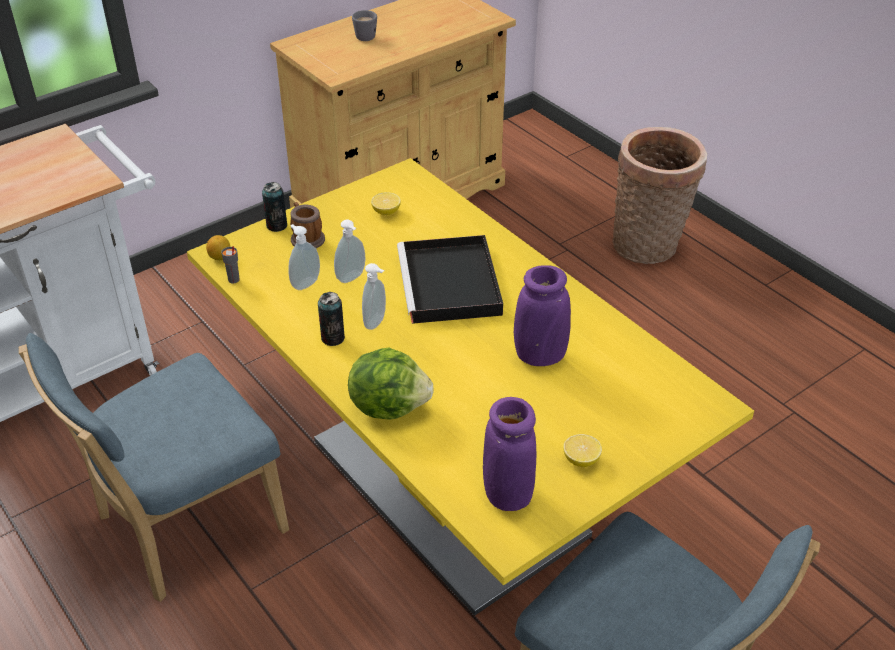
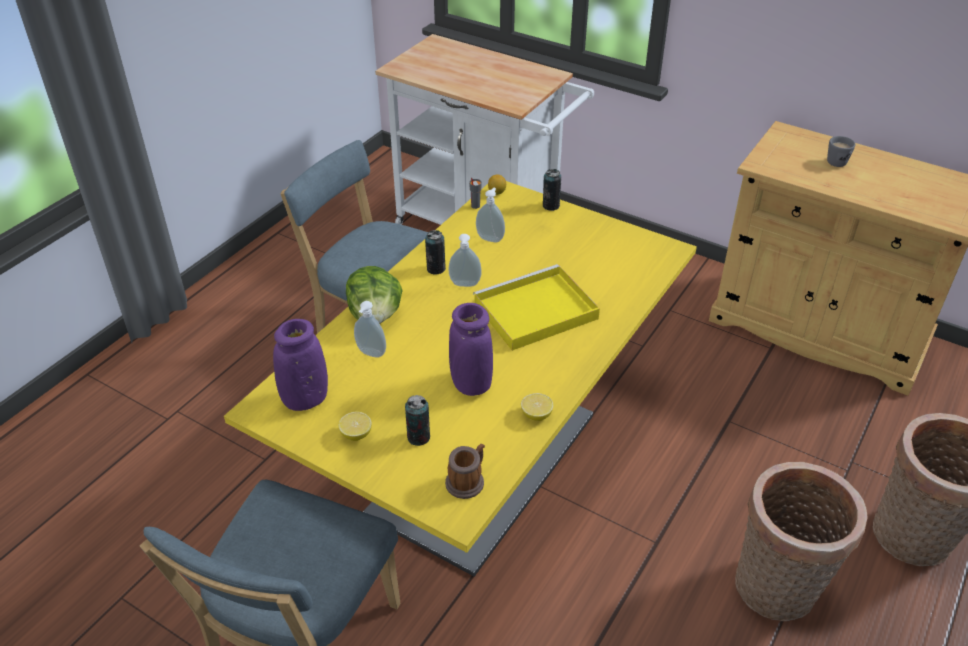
camera: 70 degrees right, 0 degrees up
(306, 238) = (545, 223): mug -> mug (467, 480)
(352, 278) = (510, 259): soap dispenser -> soap dispenser (370, 354)
(386, 212) = (607, 253): lemon -> lemon (536, 415)
(451, 285) = (534, 312): black tray -> yellow tray
(603, 412) = (418, 437): none -> can
(673, 337) = (777, 591): none -> basket

